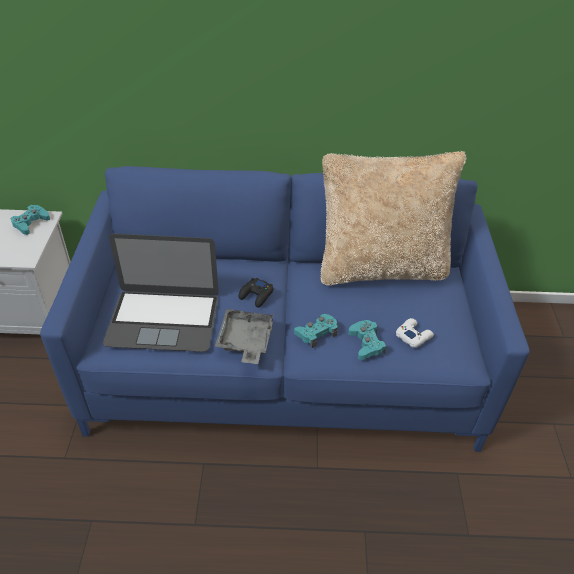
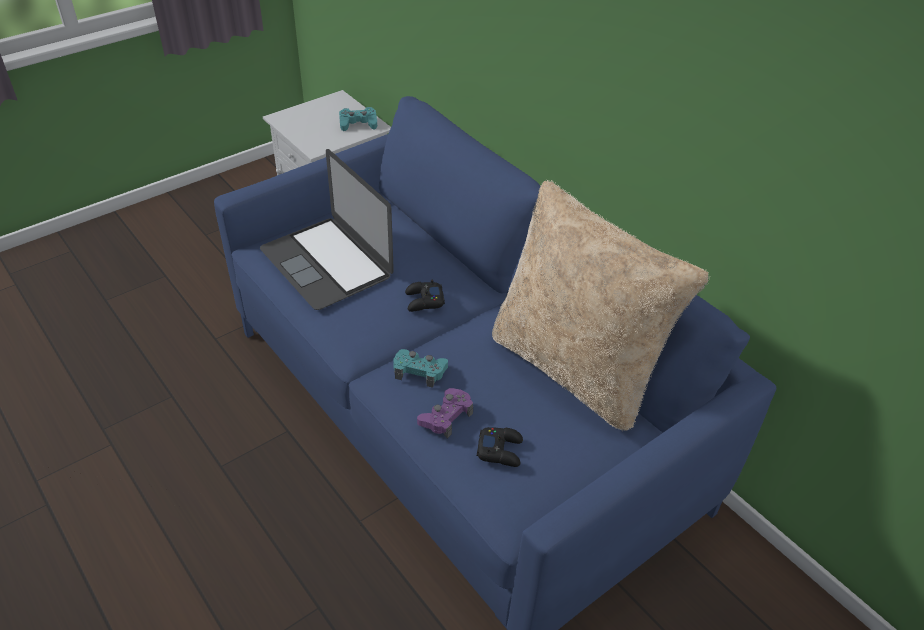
camera: 50 degrees right, 0 degrees up
(245, 341) = (355, 328): grey tray -> none
(366, 343) = (446, 417): turquoise game controller -> purple game controller
(413, 335) = (500, 450): white game controller -> black game controller

